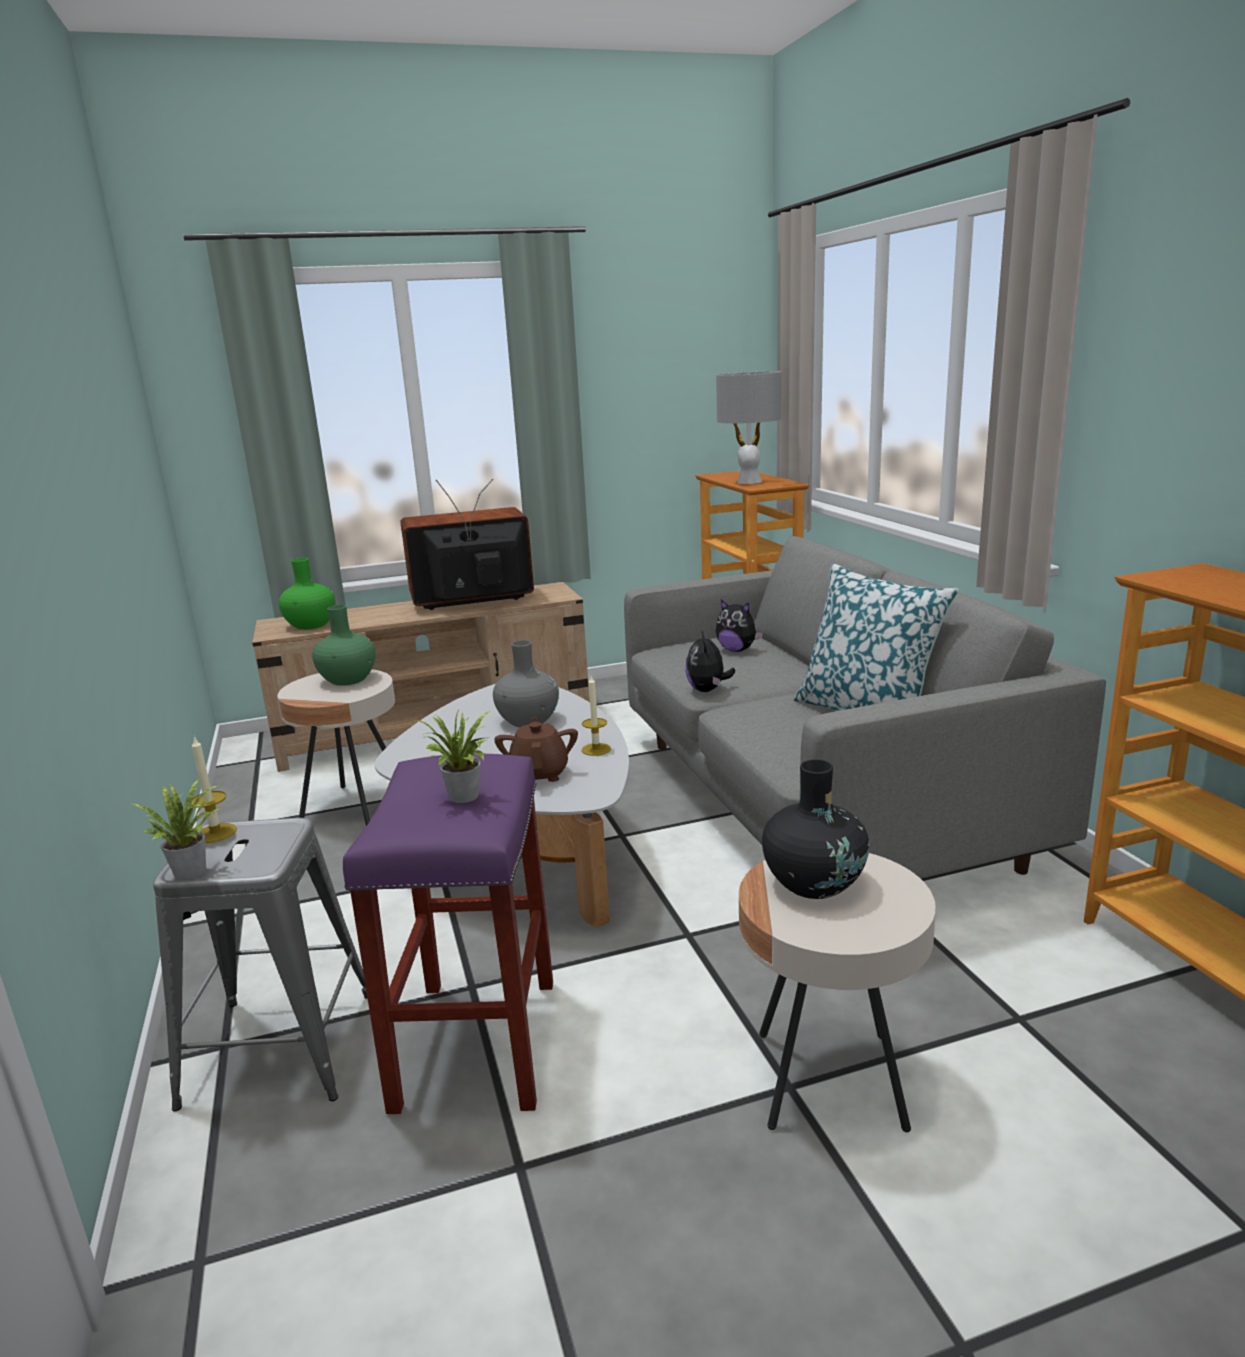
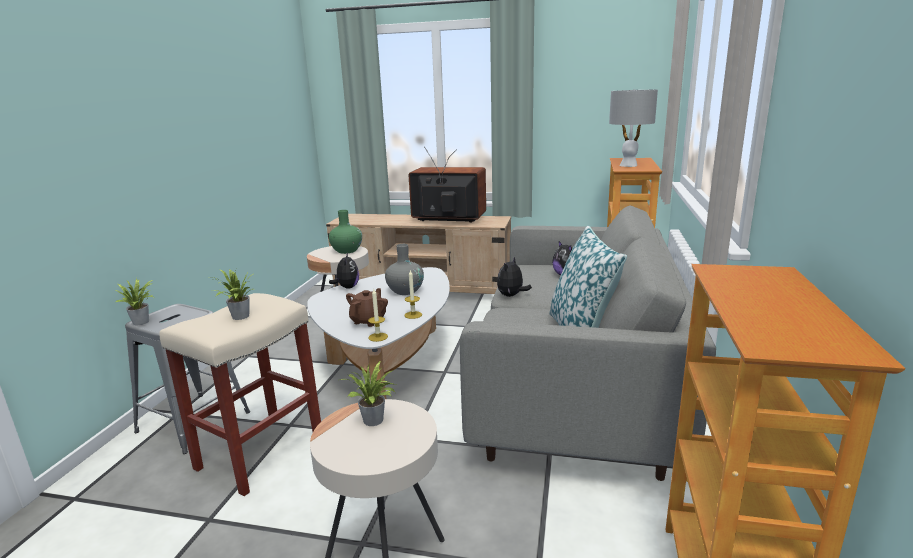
camera: 30 degrees right, 0 degrees up
(215, 833) = (174, 308): candle -> candle (378, 337)
(310, 625) = (360, 220): green vase -> none
(419, 737) = (347, 287): none -> plush toy
(476, 1041) = (261, 452): purple stool -> beige stool
(814, 883) = (374, 421): black vase -> potted plant

